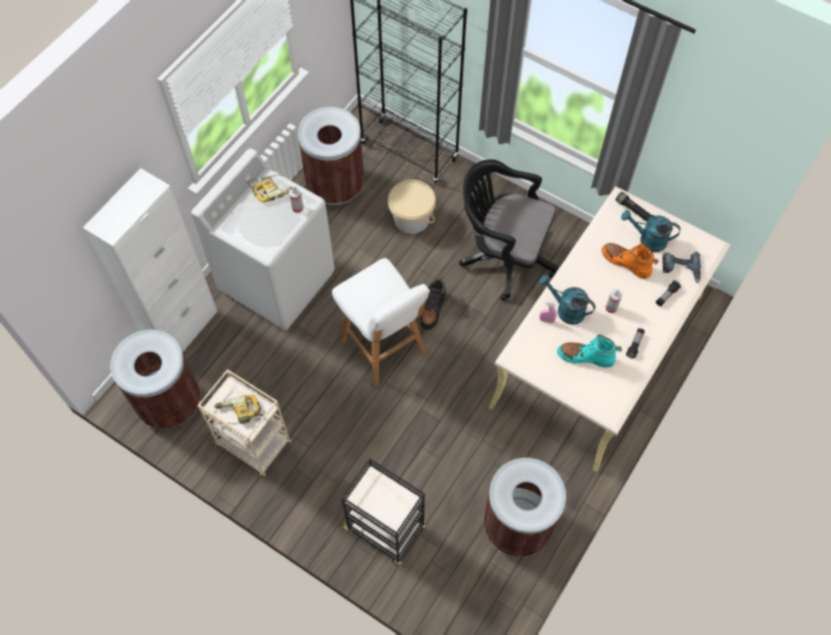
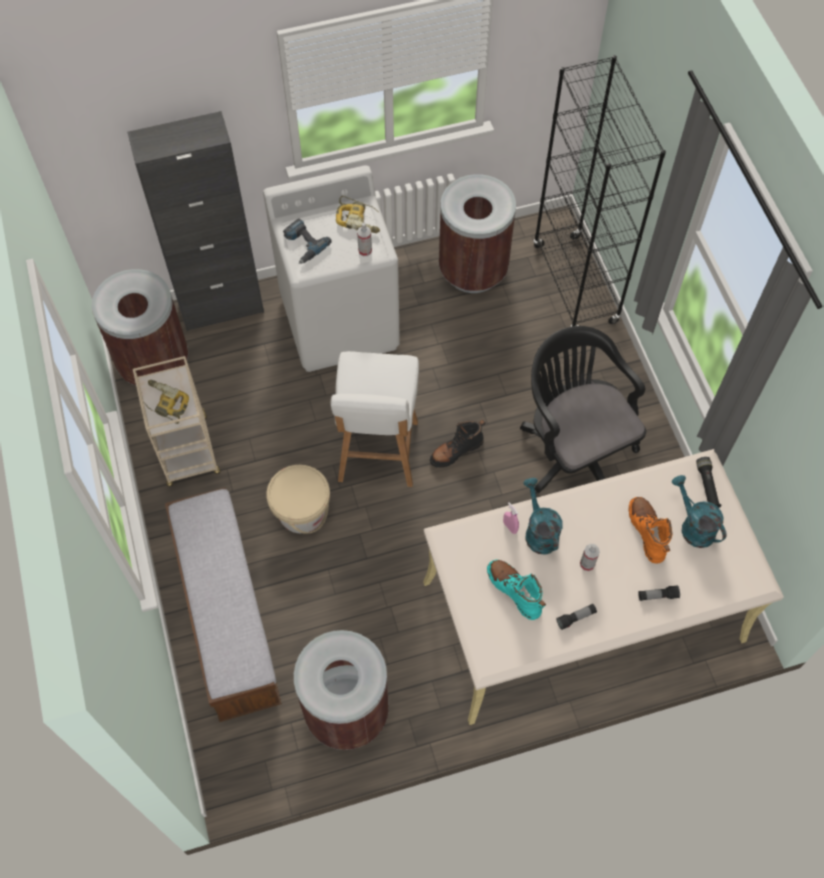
camera: 40 degrees right, 0 degrees up
(183, 330) = (221, 307): white cabinet -> black cabinet
(385, 529) = (228, 616): black cart -> bench
(412, 219) = (516, 351): beige bucket -> beige bucket (302, 512)
(681, 269) = (700, 581): power drill -> power drill (303, 244)

